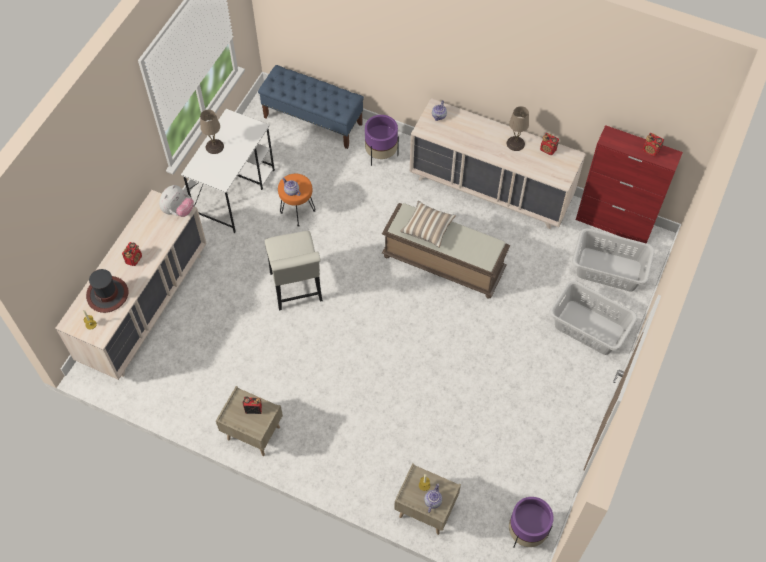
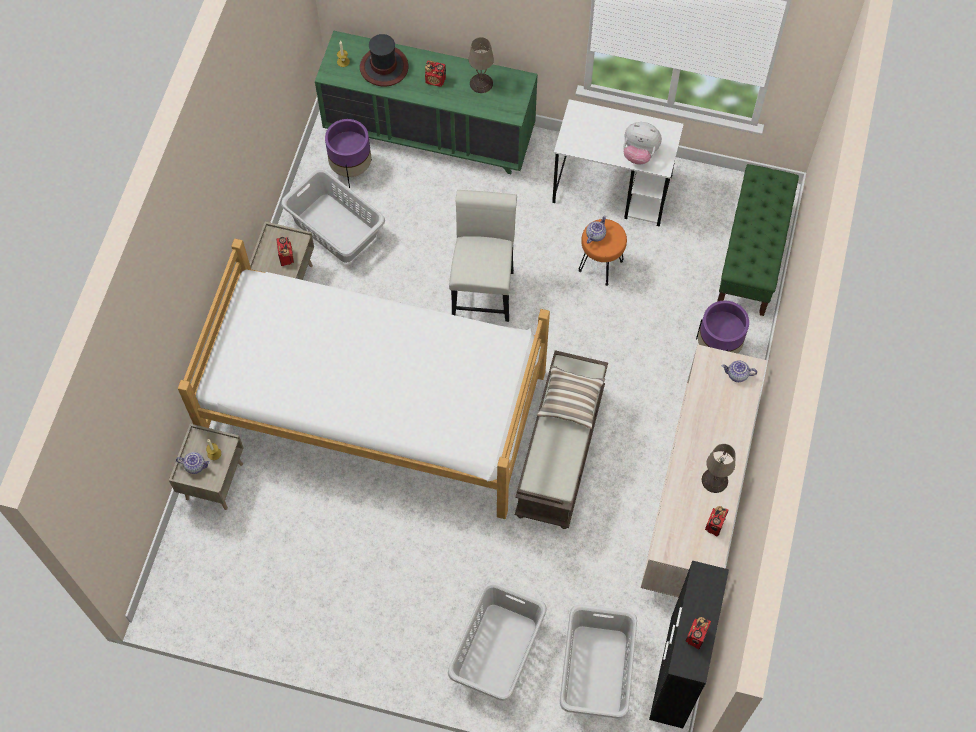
camera: 80 degrees right, 5 degrees up
(145, 306) = (430, 134): beige dresser -> green dresser
(178, 210) = (512, 108): plush toy -> plush toy (639, 153)
(214, 389) = (335, 229): none -> grey laundry basket
(215, 147) = (619, 125): beige table lamp -> beige table lamp (481, 83)
(297, 290) = (483, 288): white chair -> white chair turned 120 degrees clockwise
(313, 121) = (752, 255): blue bench -> green bench
(383, 381) = (375, 407): none -> bed
(526, 532) = (199, 599): purple planter -> purple planter (351, 168)
(614, 224) = (676, 672): red cabinet -> black cabinet

